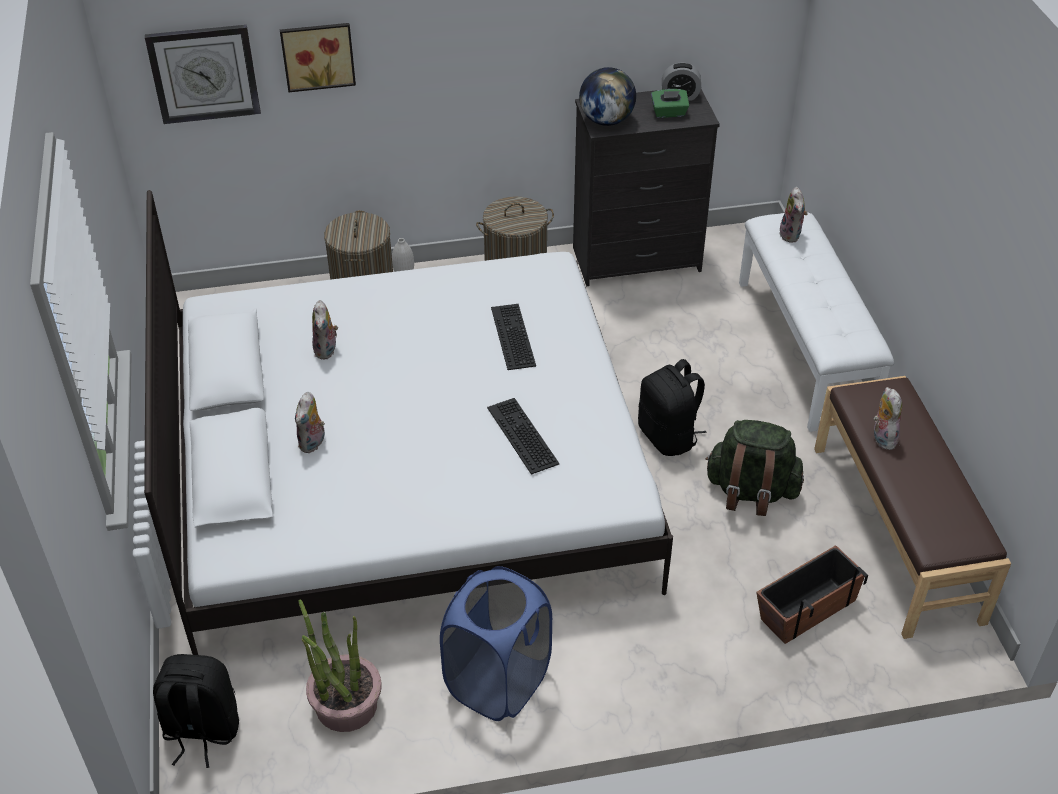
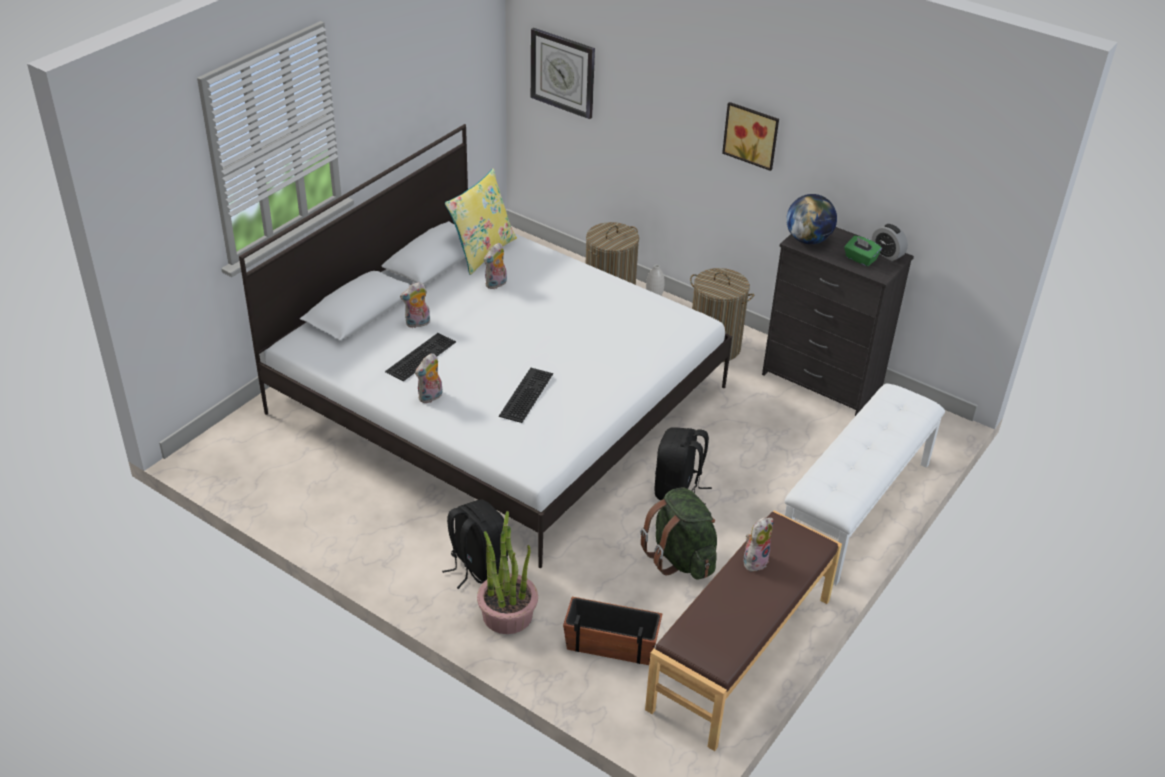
camera: 45 degrees right, 5 degrees down
(201, 731) = (226, 442): black backpack -> black backpack (477, 567)
(262, 327) = (482, 252): none -> yellow pillow
(318, 55) = (635, 92): picture -> picture (752, 134)
(346, 704) = (301, 484): potted plant -> potted plant (507, 614)
(498, 682) = (385, 535): blue laundry basket -> none
(511, 336) = (607, 343): keyboard -> keyboard (420, 355)
(792, 235) = (899, 409): plush toy -> plush toy (430, 397)

